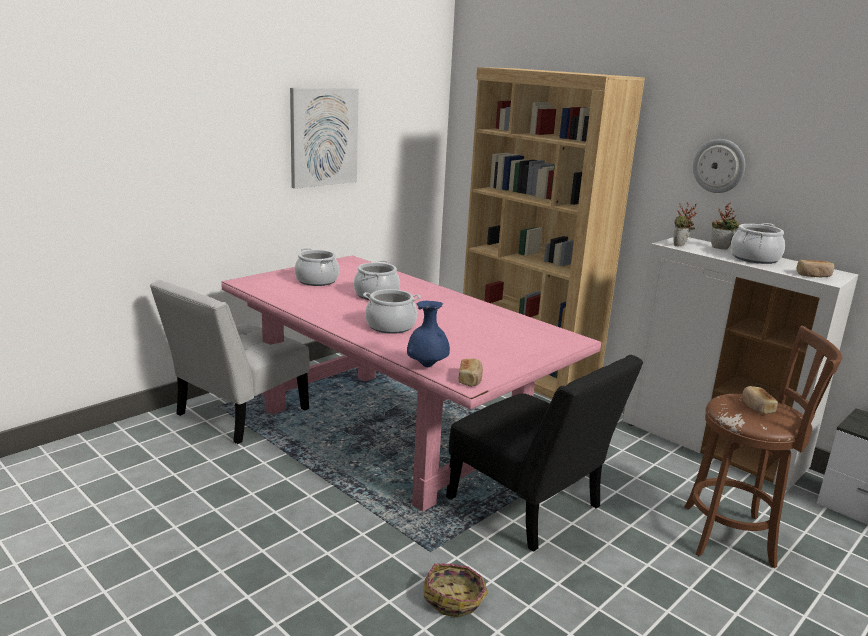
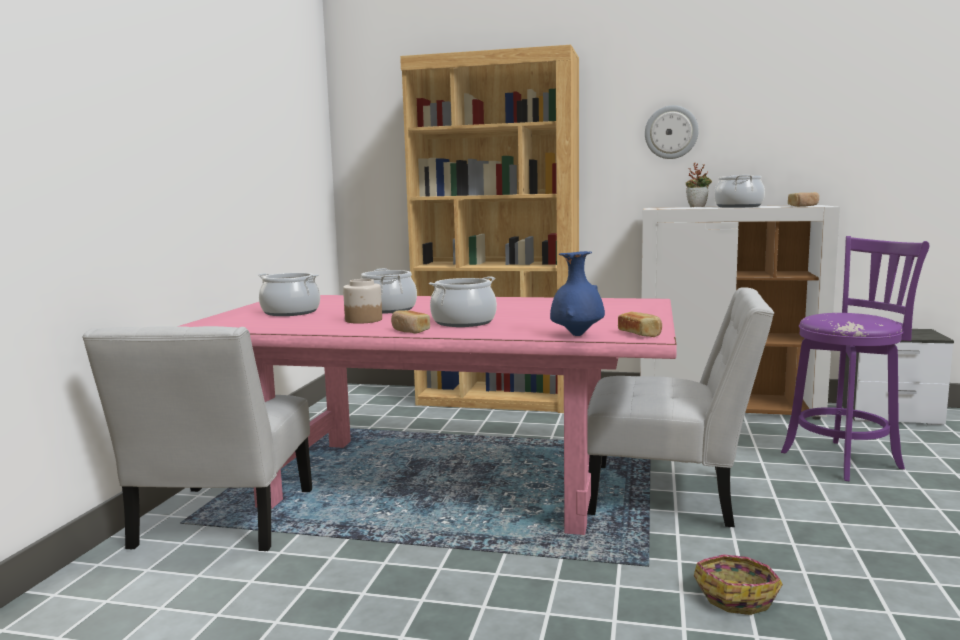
camera: 30 degrees left, 10 degrees down
(323, 137) = (233, 141): picture -> none
(339, 303) = (363, 320): none -> jar
(530, 507) = (671, 495): black chair -> white chair
(680, 246) = (668, 208): potted plant -> none
(734, 536) = (845, 459): brown stool -> purple stool
(756, 407) = (847, 316): bread -> bread (409, 330)

